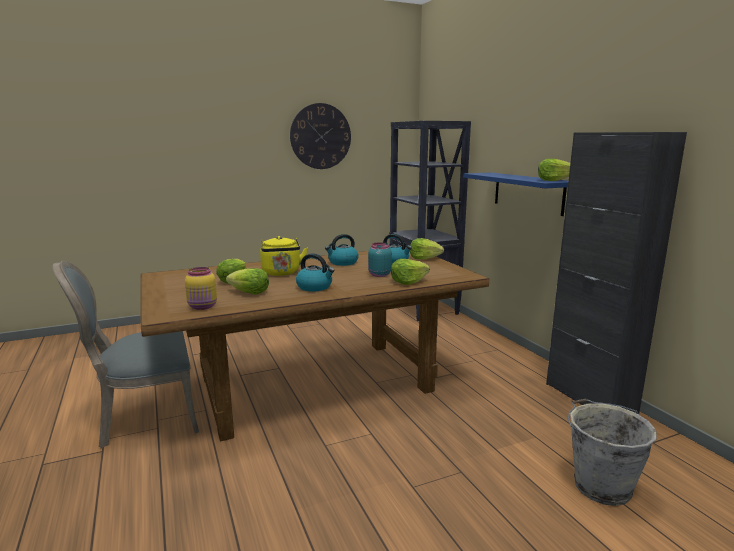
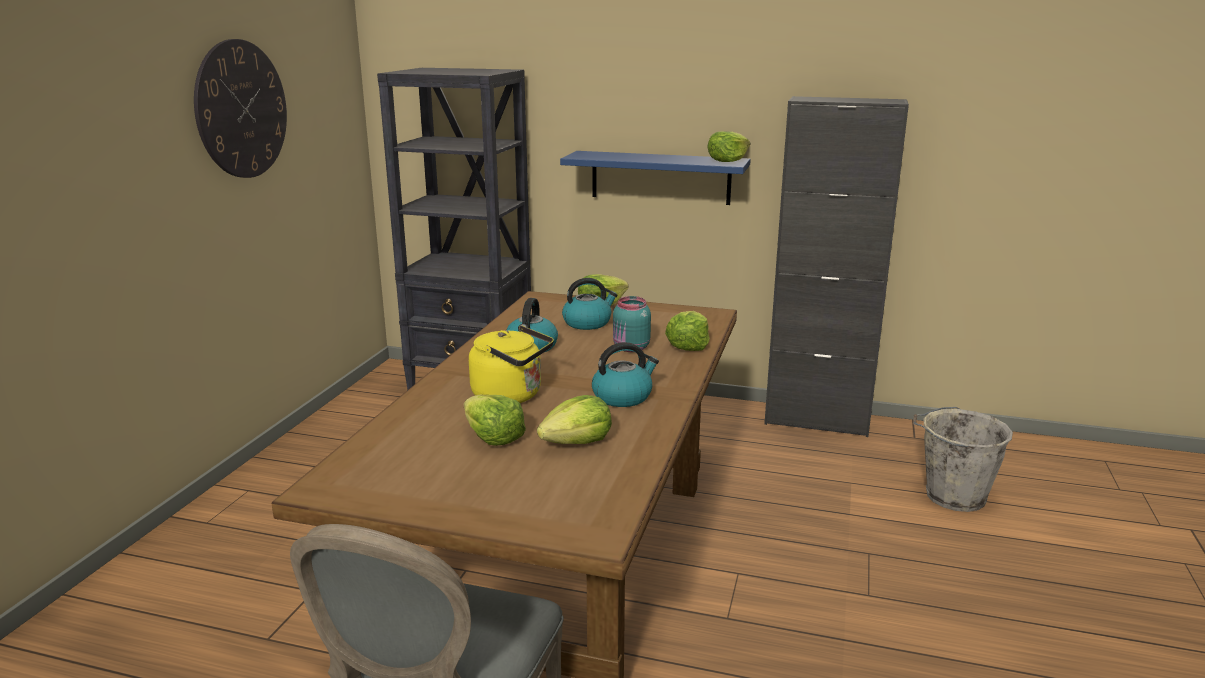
camera: 50 degrees left, 5 degrees up
(203, 307) = (597, 492): yellow jar -> none

